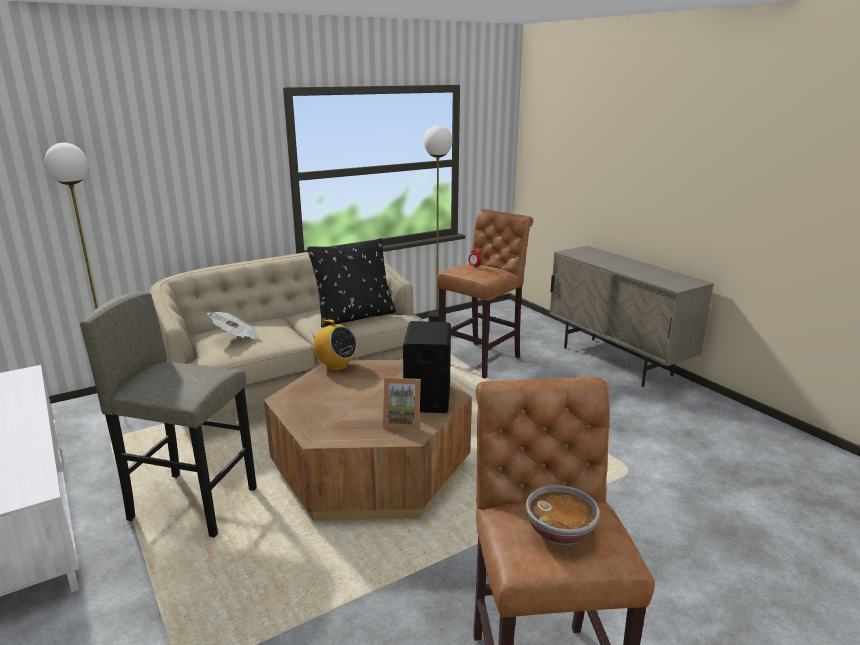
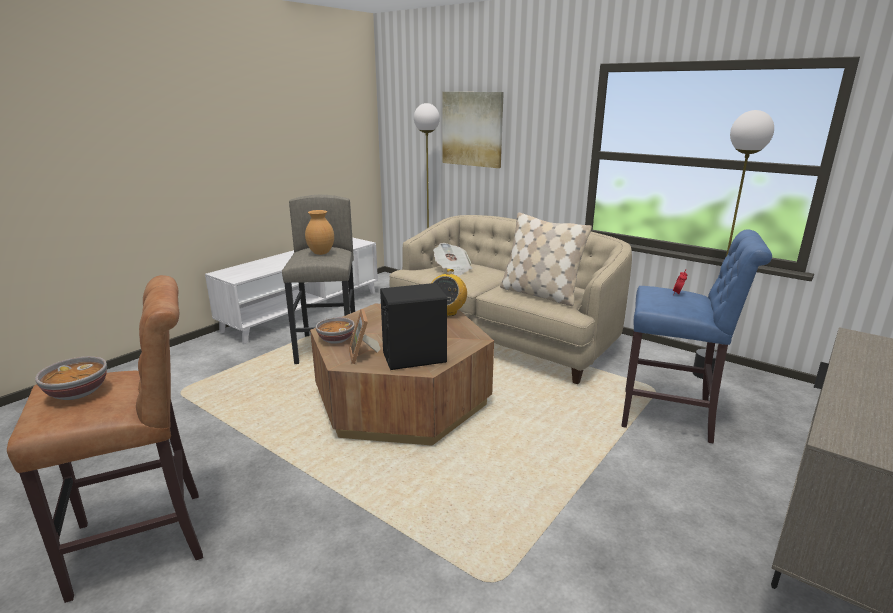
camera: 70 degrees right, 0 degrees up
(127, 170) = (472, 129): none -> picture
(178, 374) = (321, 253): none -> brown vase
(348, 434) = (335, 339): none -> bowl
(355, 317) = (540, 294): black pillow -> beige pillow
(482, 358) = (672, 417): brown stool -> blue stool

